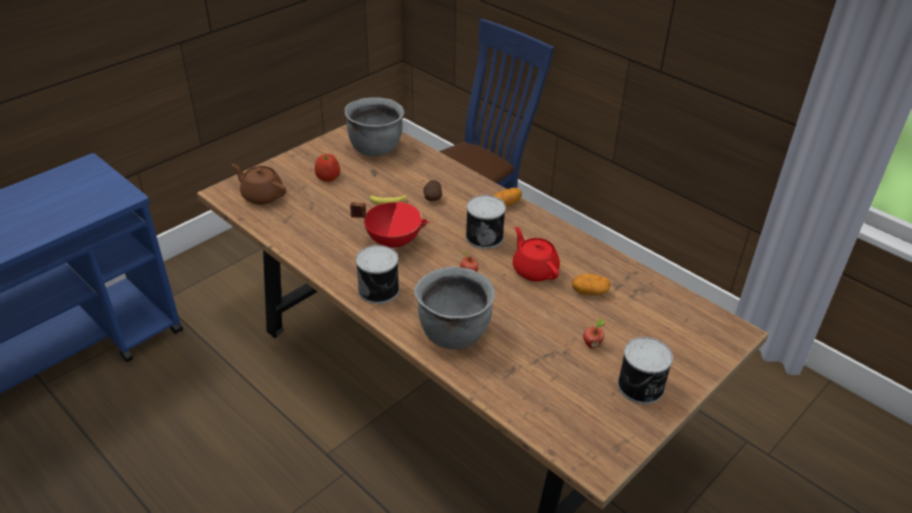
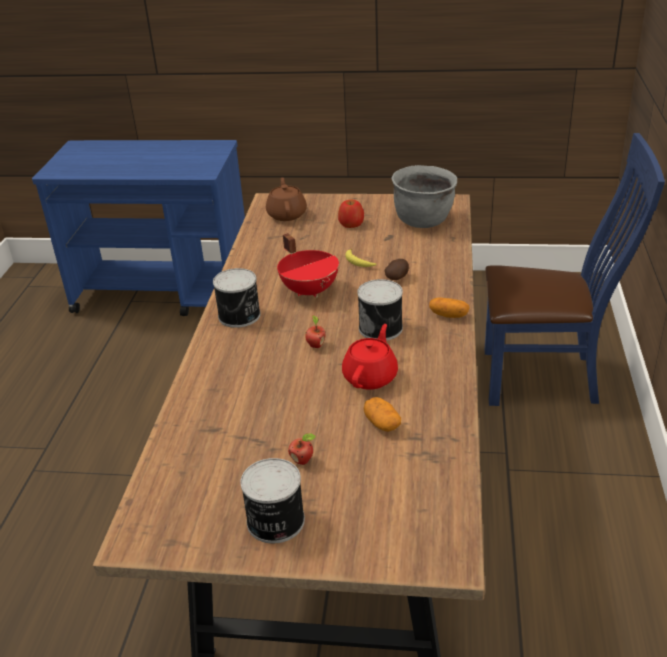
camera: 55 degrees right, 5 degrees down
(453, 332) = (228, 376): grey cooking pot -> none

